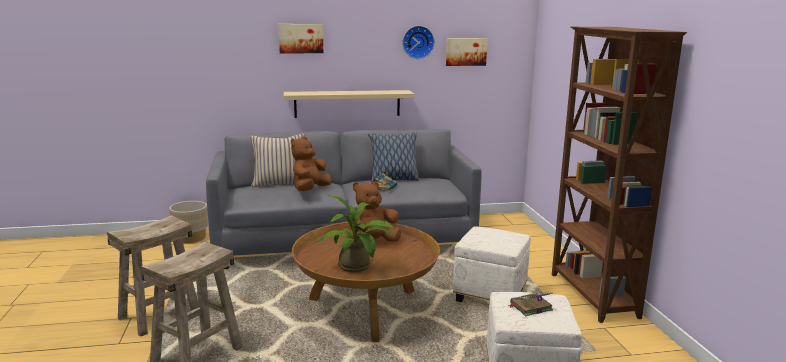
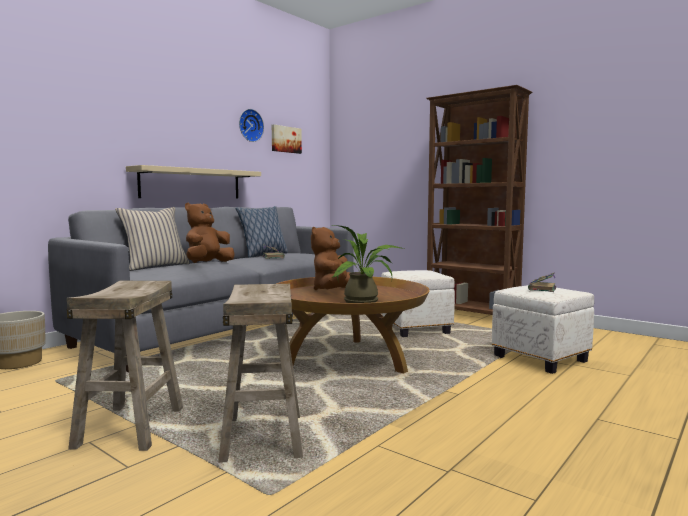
camera: 40 degrees left, 10 degrees down
(301, 38) = (143, 106): picture -> none
(310, 190) = (208, 263): brown plush toy -> brown plush toy turned 45 degrees clockwise

